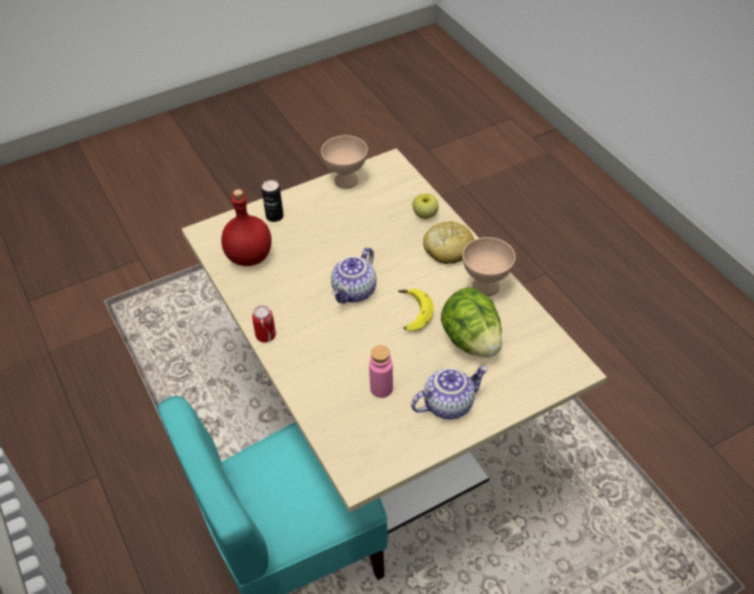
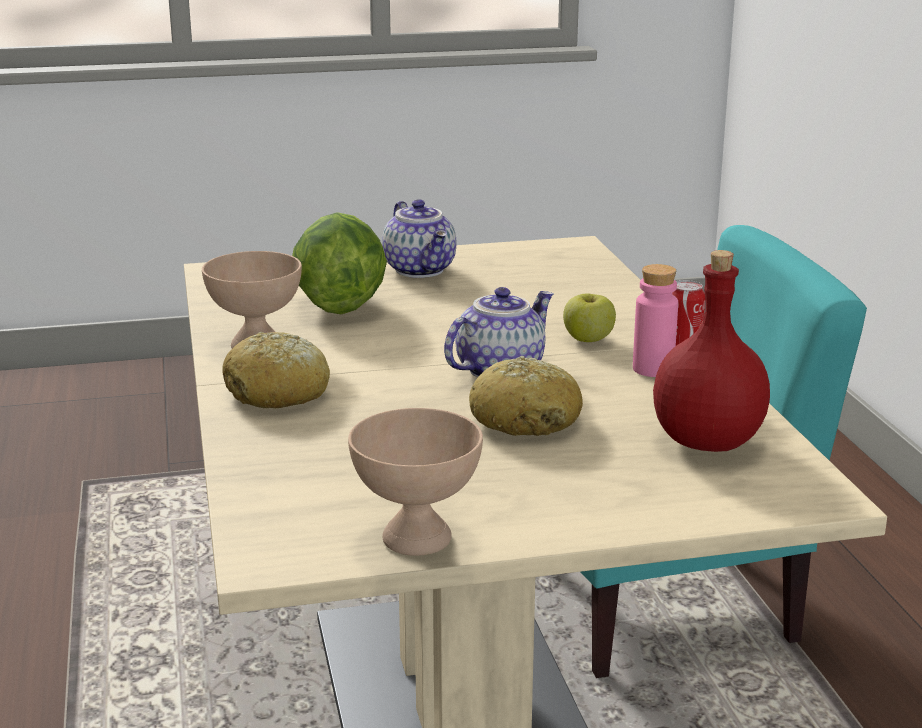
camera: 165 degrees left, 25 degrees down
(274, 216) = (636, 498): can -> none
(329, 255) = (526, 419): none -> bread
(381, 388) = (509, 289): pink bottle -> pink bottle (653, 369)
(411, 314) = (414, 338): banana -> none
(425, 215) = (274, 446): apple -> apple (588, 339)
(448, 404) = (421, 270): teapot -> teapot turned 105 degrees counterclockwise

